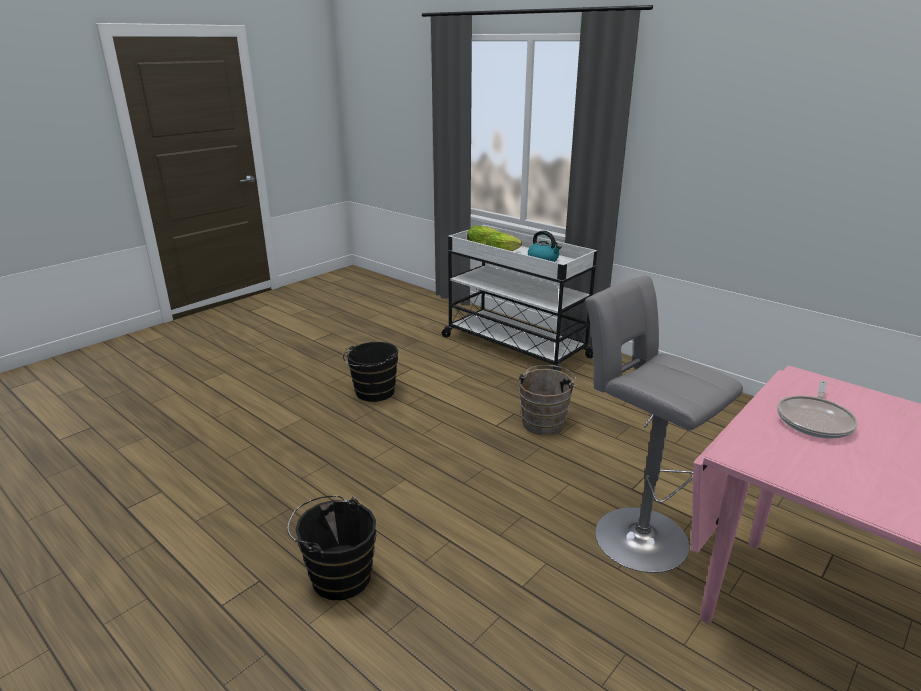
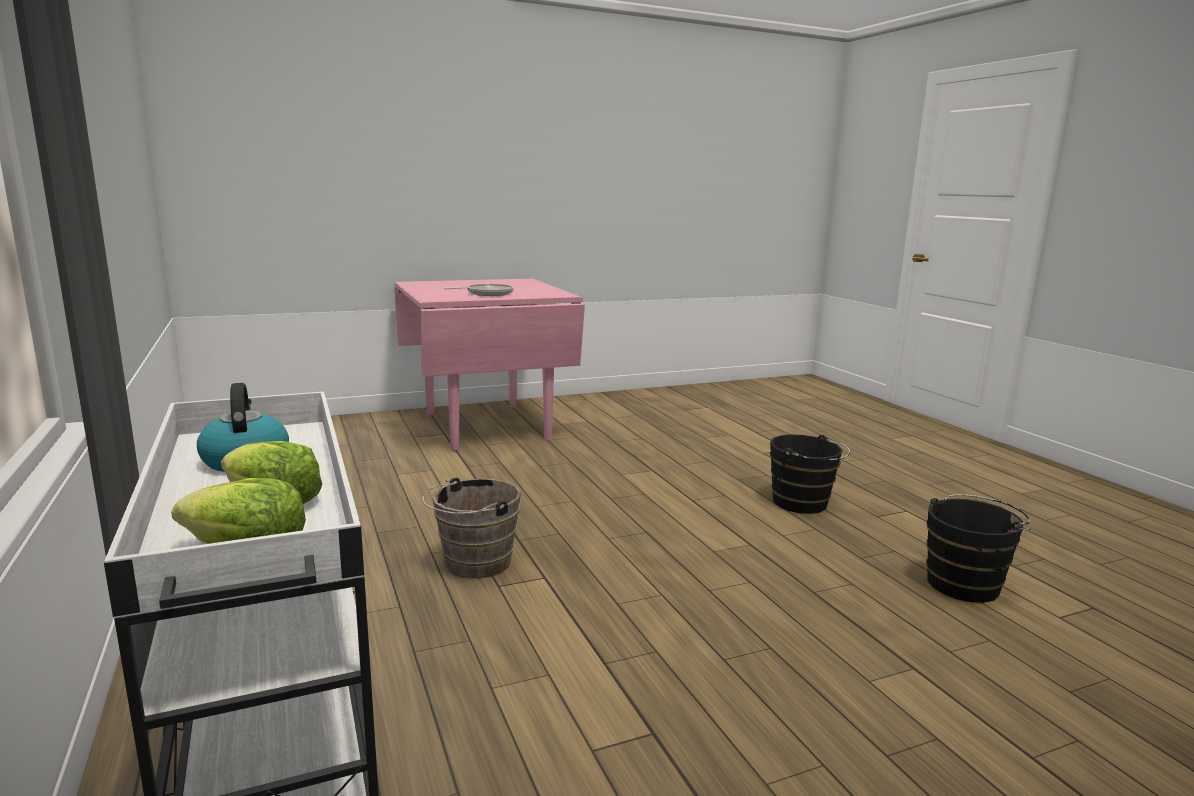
camera: 155 degrees left, 10 degrees down
(373, 393) = (715, 699): black bucket -> black bucket (965, 583)
(635, 534) = (531, 470): grey stool -> none

